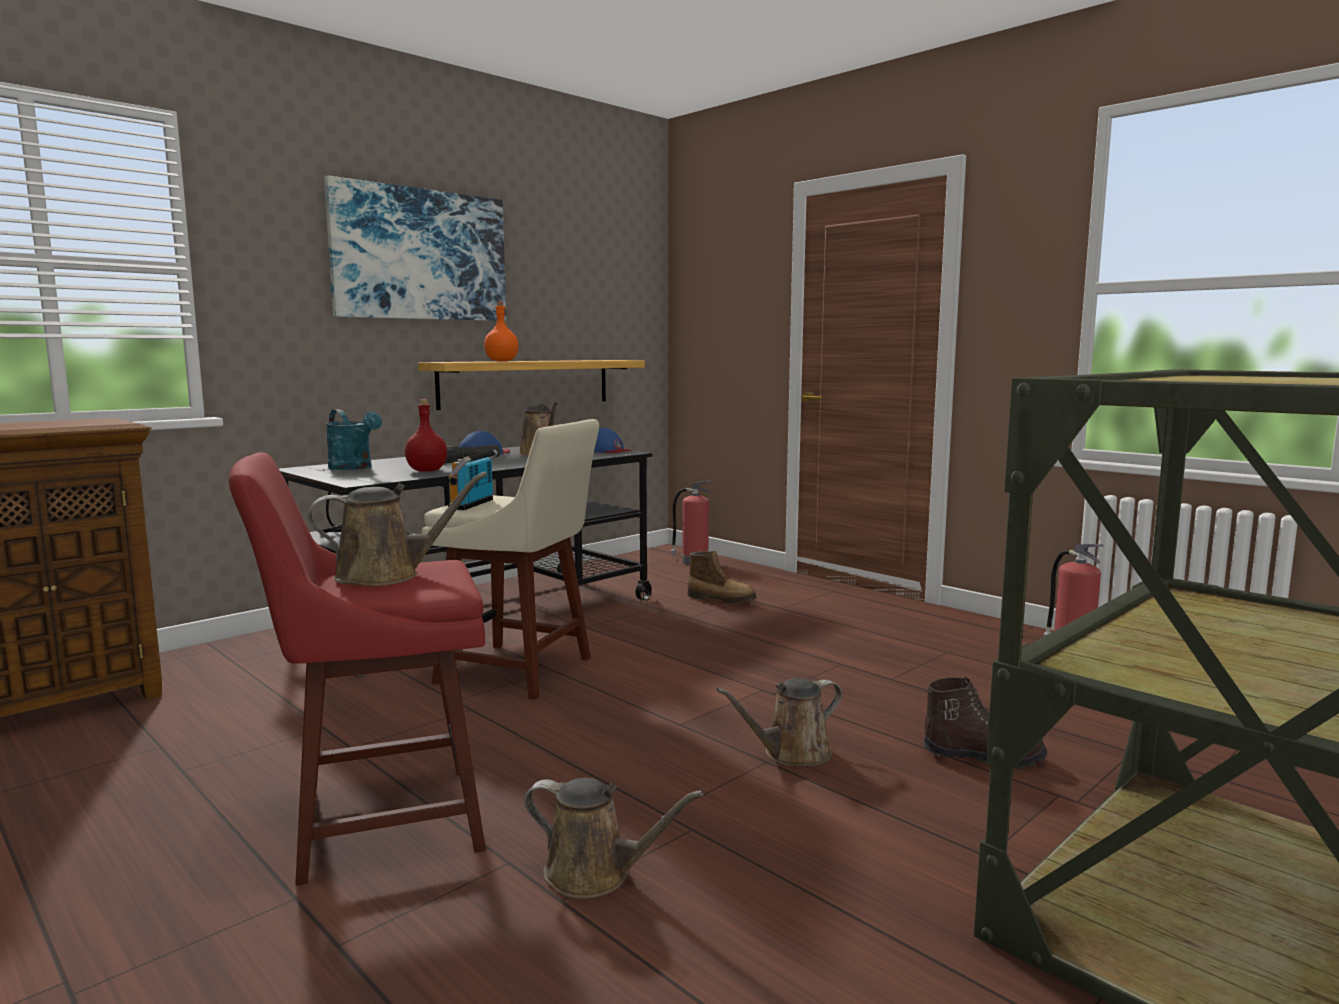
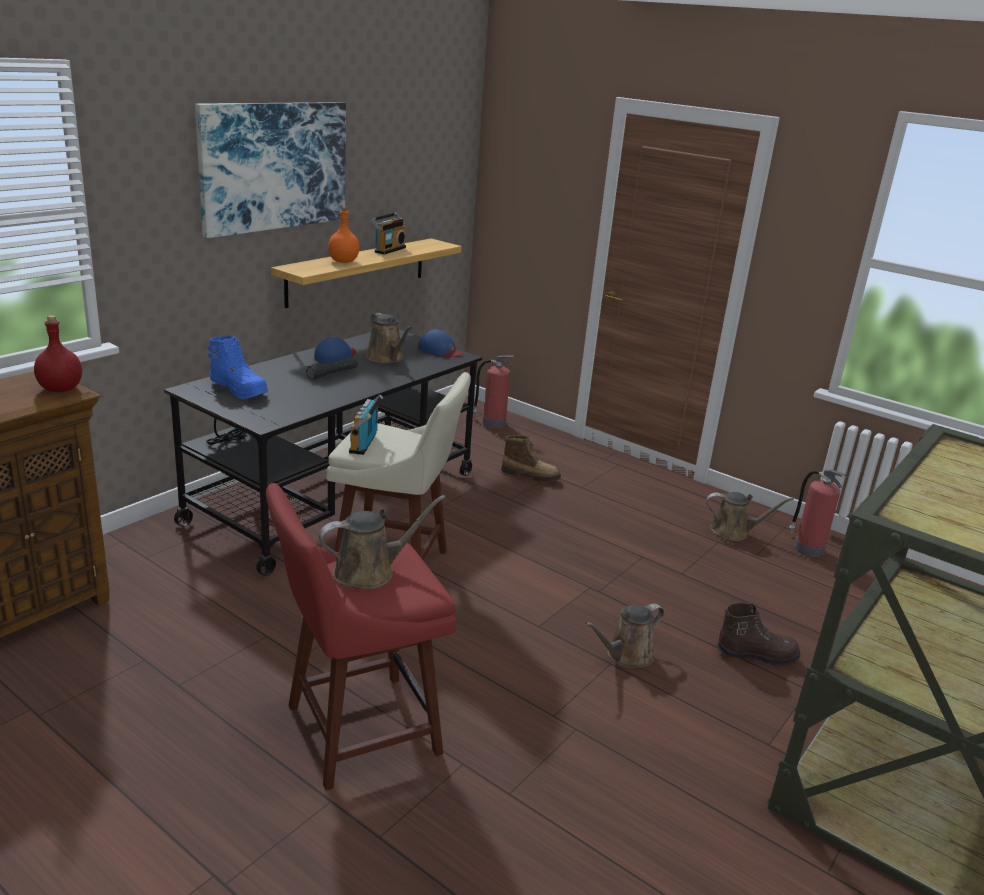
camera: 10 degrees left, 15 degrees up
(354, 468) = (239, 390): turquoise watering can -> blue boot
(427, 471) = (309, 397): red bottle -> red bottle (61, 389)
(560, 360) = (388, 249): none -> radio
(596, 874) = (524, 771): brown watering can -> brown watering can (733, 532)

